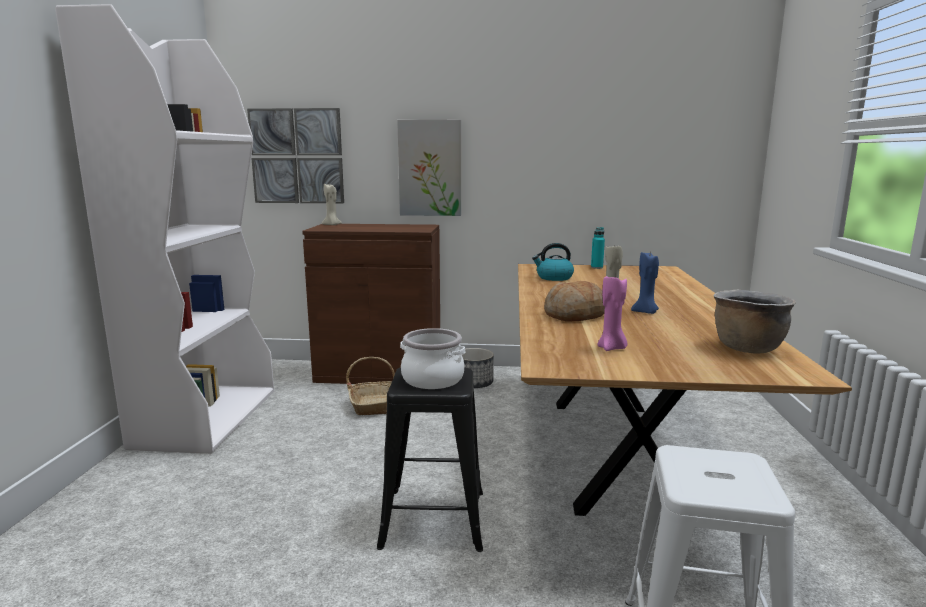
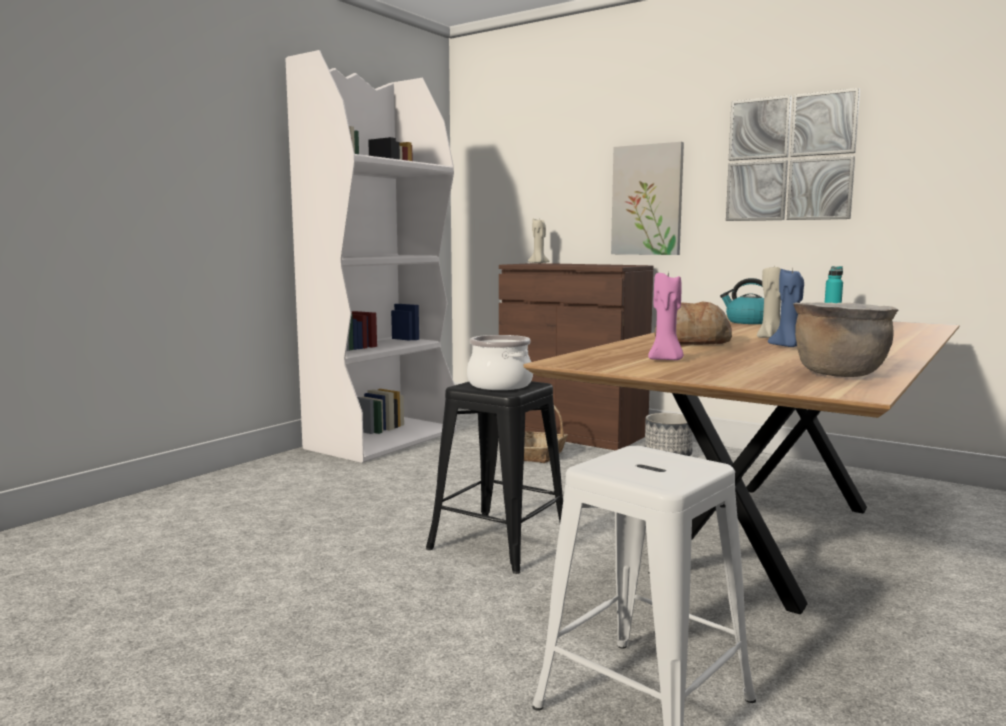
camera: 30 degrees right, 5 degrees down
(297, 156) = (516, 192): picture -> picture (789, 158)

